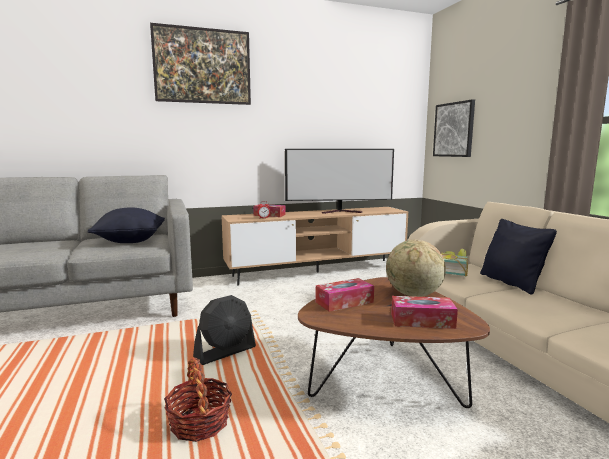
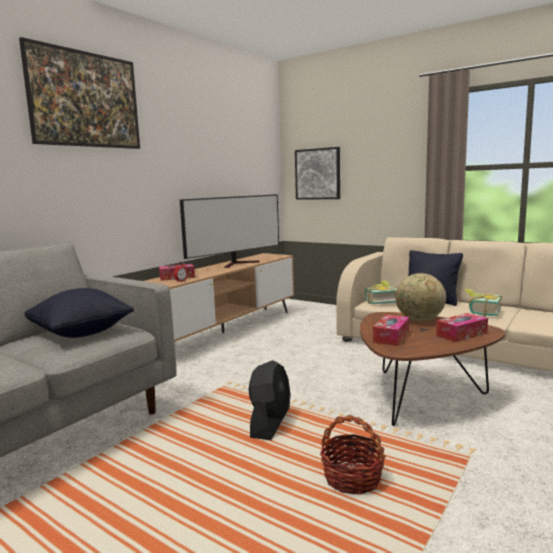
camera: 35 degrees left, 0 degrees up
(545, 308) = (480, 312): none -> book

